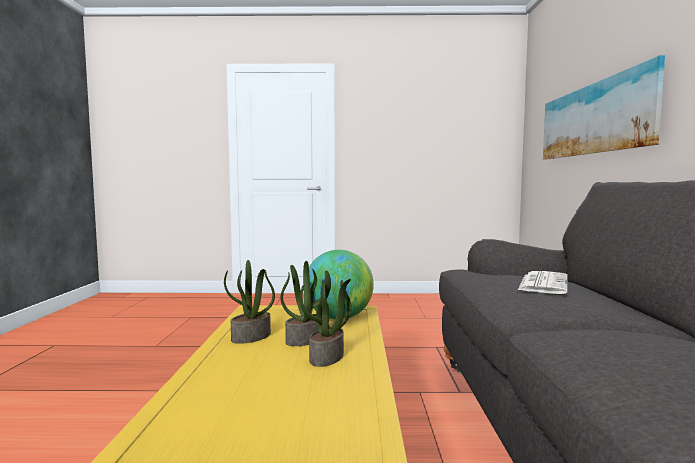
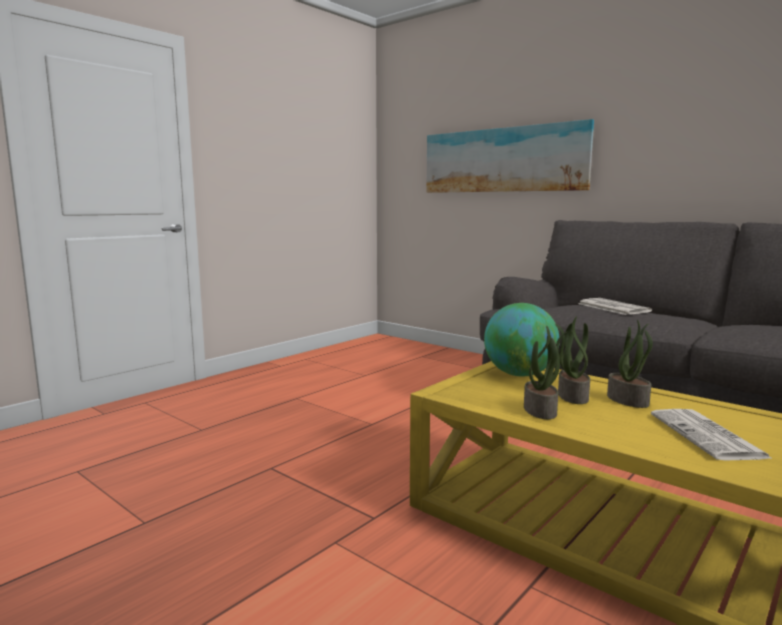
camera: 50 degrees left, 5 degrees up
(259, 399) = (708, 436): none -> newspaper

